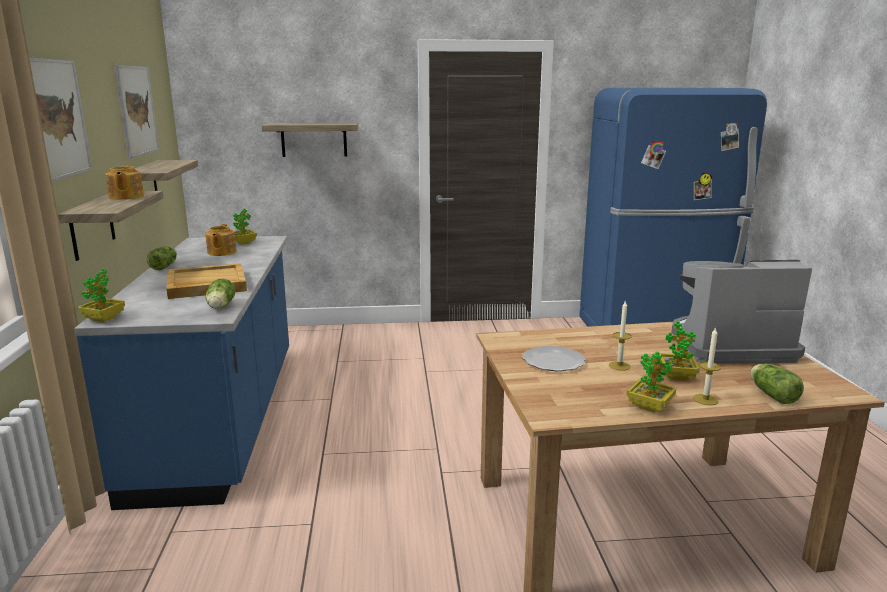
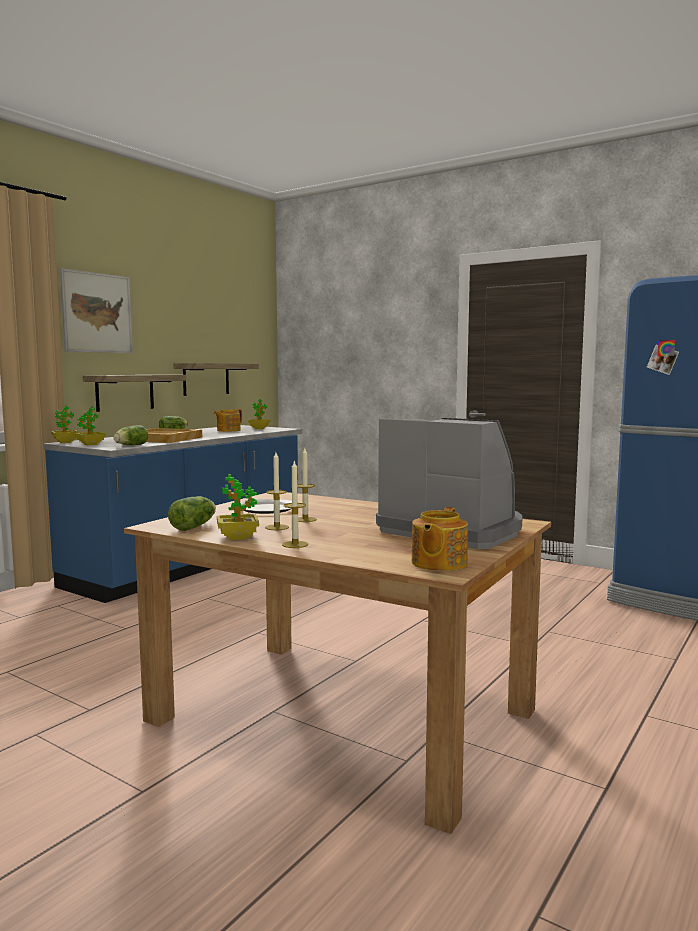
camera: 40 degrees right, 10 degrees down
(126, 197) = (150, 374): teapot -> teapot (438, 563)
(137, 110) = (213, 322): picture -> none
(314, 139) = (369, 353): shelf -> none
(633, 383) = (277, 527): none -> candle
(676, 377) = (325, 532): potted plant -> potted plant (90, 444)
(771, 394) = (364, 555): lettuce -> lettuce (195, 526)

